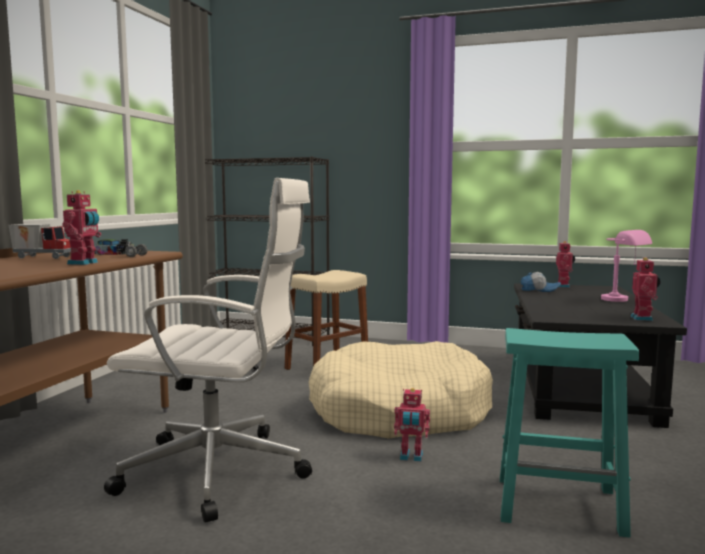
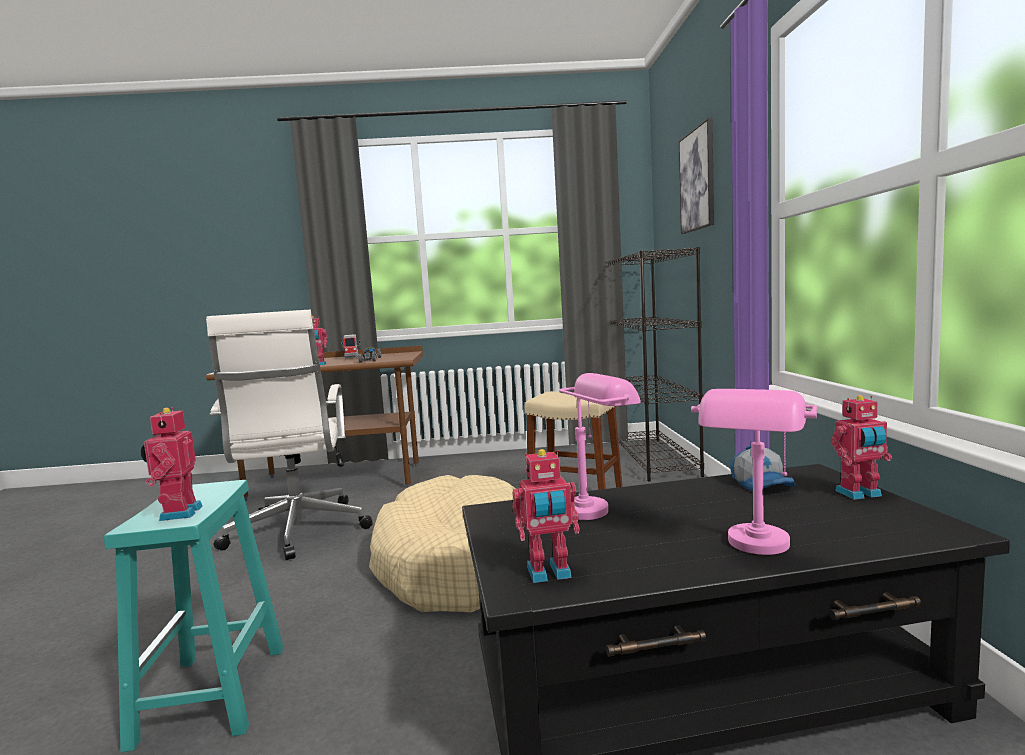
camera: 70 degrees right, 0 degrees up
(321, 108) = (697, 180): none -> picture
(411, 457) = (333, 593): toy robot -> toy robot (178, 513)
(556, 307) = (598, 507): none -> pink table lamp

